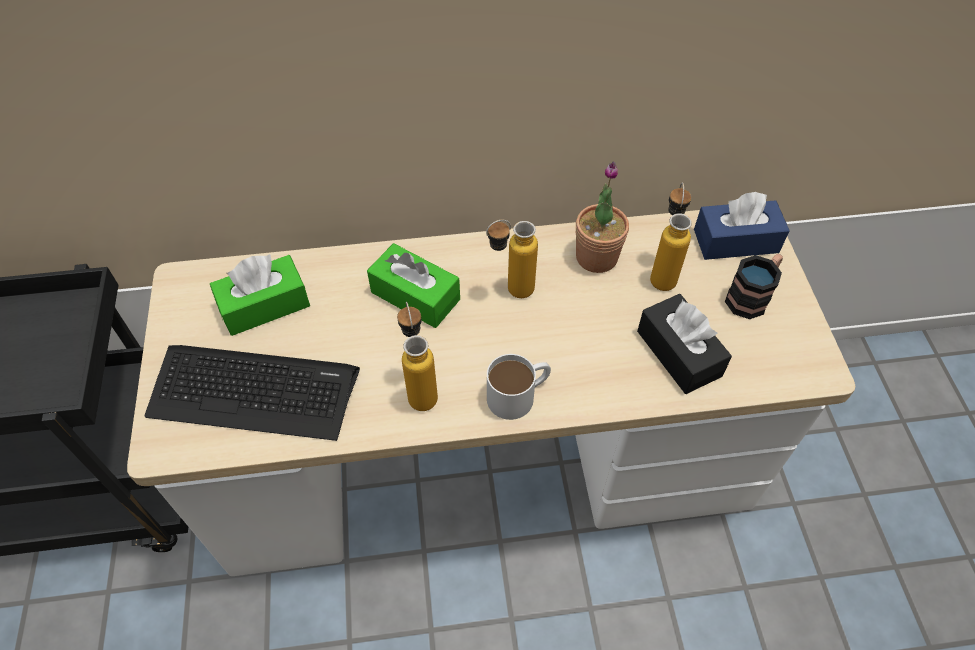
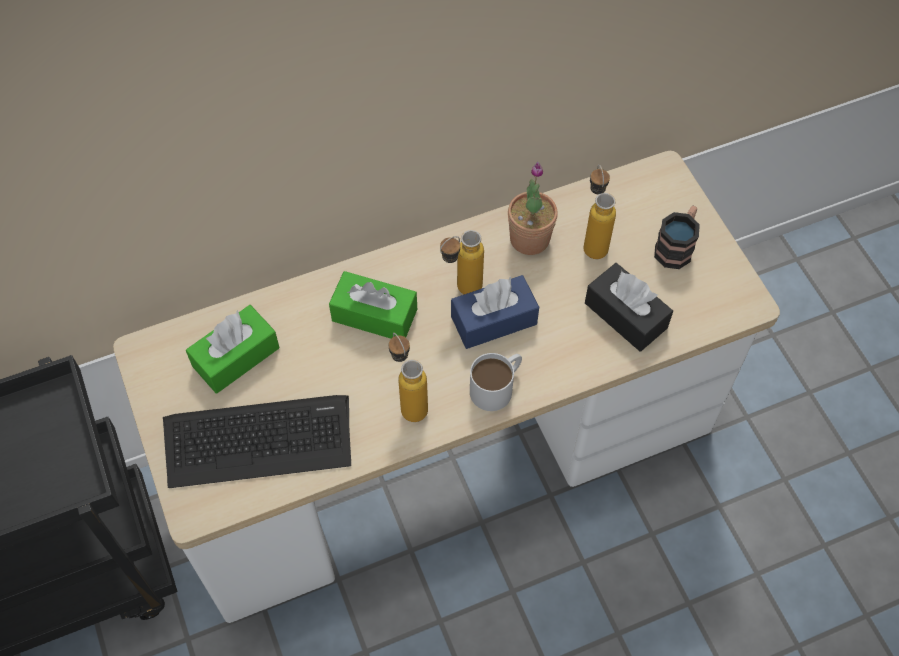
camera: 15 degrees left, 5 degrees up
(736, 241) = (651, 195): blue tissue box -> blue tissue box (494, 320)

